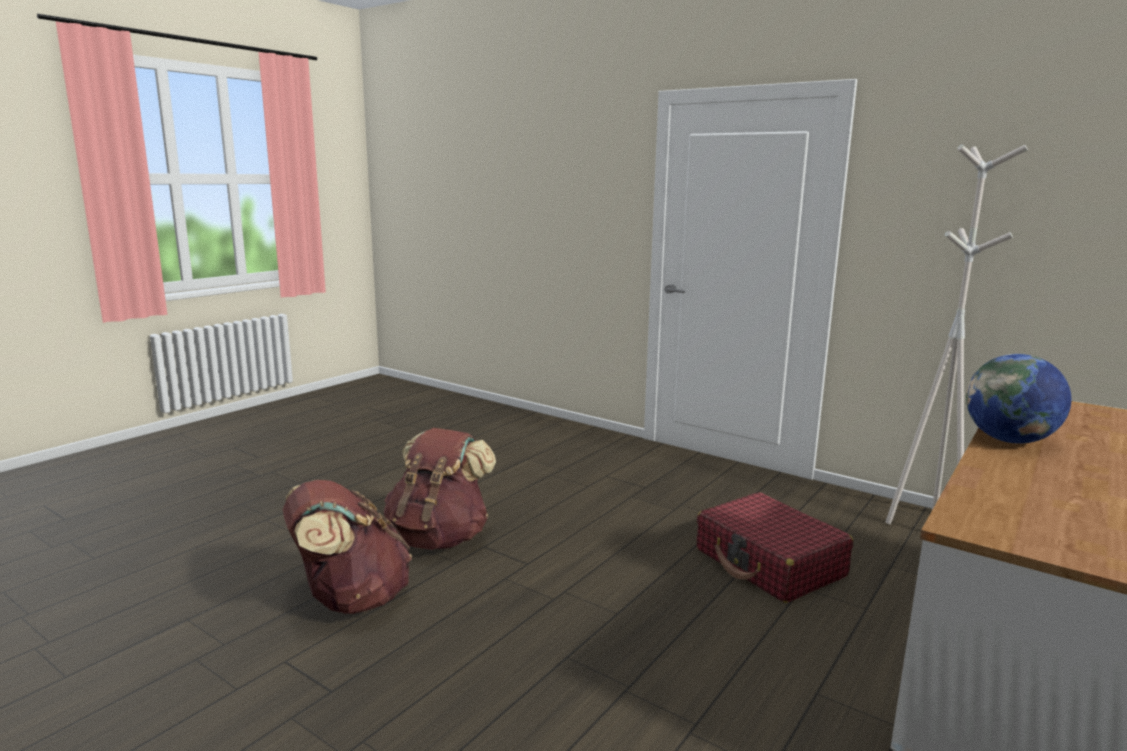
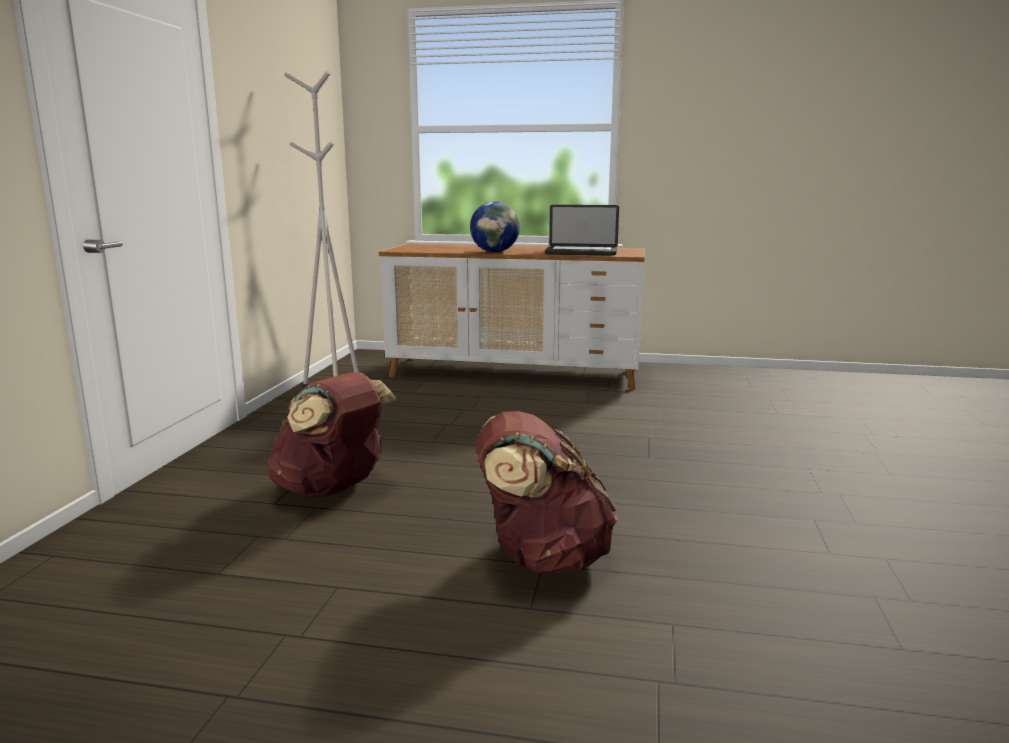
camera: 115 degrees left, 0 degrees up
(350, 599) = (716, 561): brown backpack -> brown backpack (332, 489)
(769, 563) = (443, 419): red suitcase -> none
(1010, 496) = (581, 252): none -> laptop

